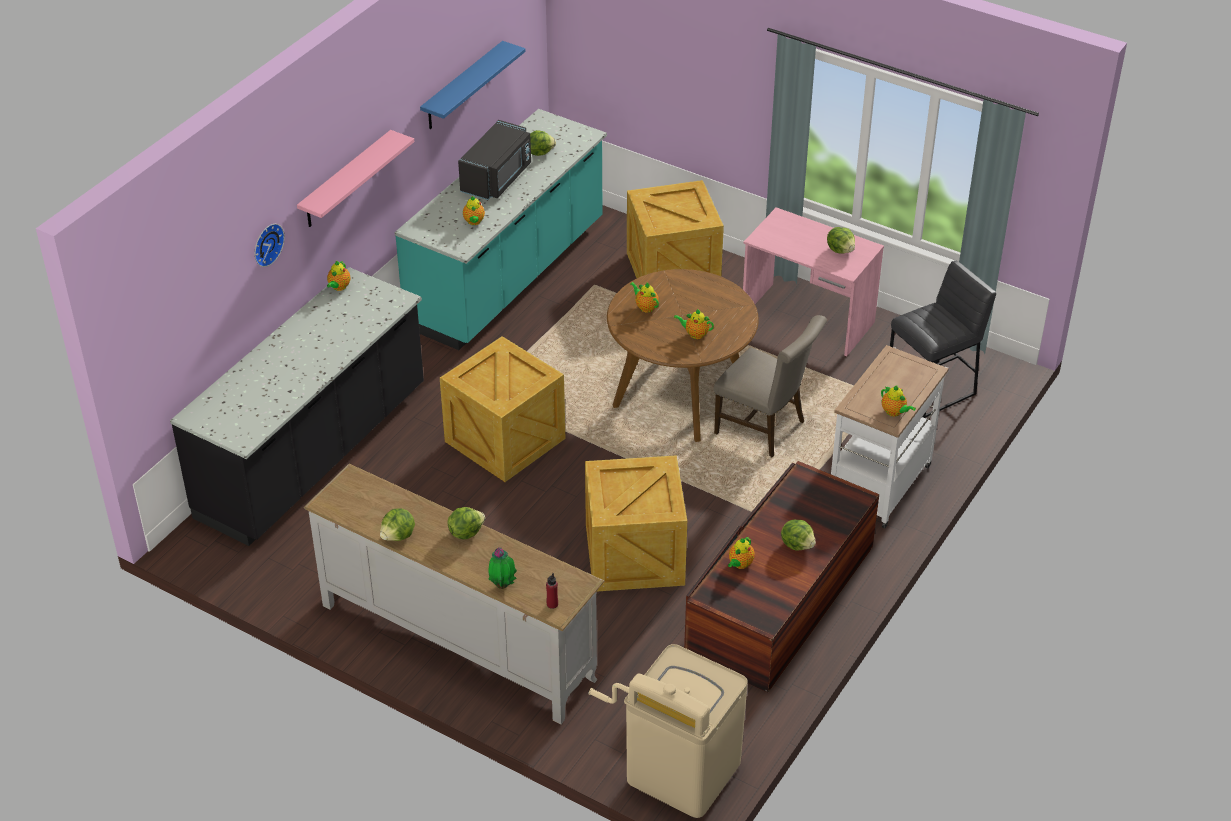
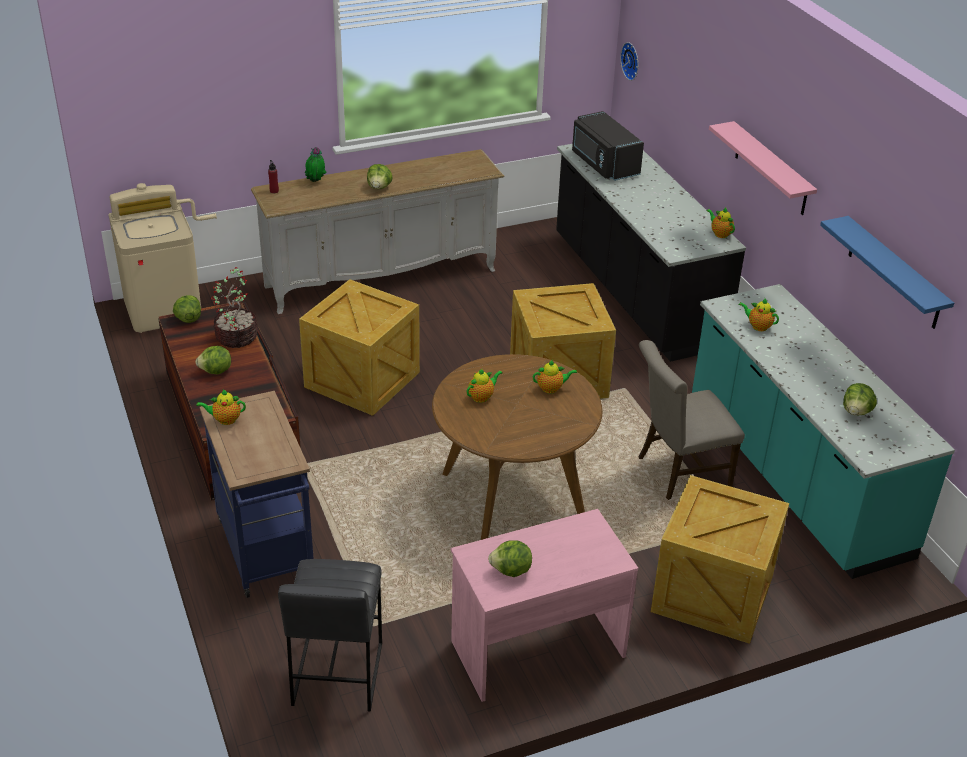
camera: 125 degrees right, 5 degrees down
(266, 244) = (708, 115): wall clock -> wall clock (632, 61)
(398, 536) = (409, 166): lettuce -> lettuce (188, 319)
(498, 178) = (825, 367): black microwave -> black microwave (603, 164)
(740, 564) = (237, 336): teapot -> potted plant
(765, 429) = (414, 521): beige chair -> beige chair (678, 472)
(881, 483) = (266, 552): white cart -> blue cart

